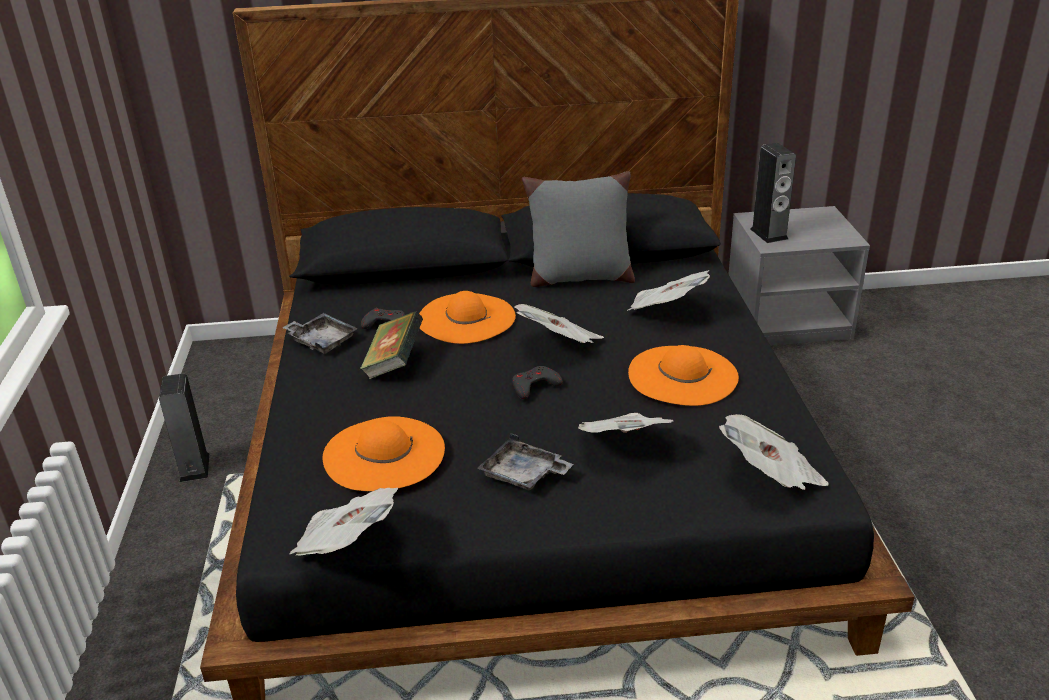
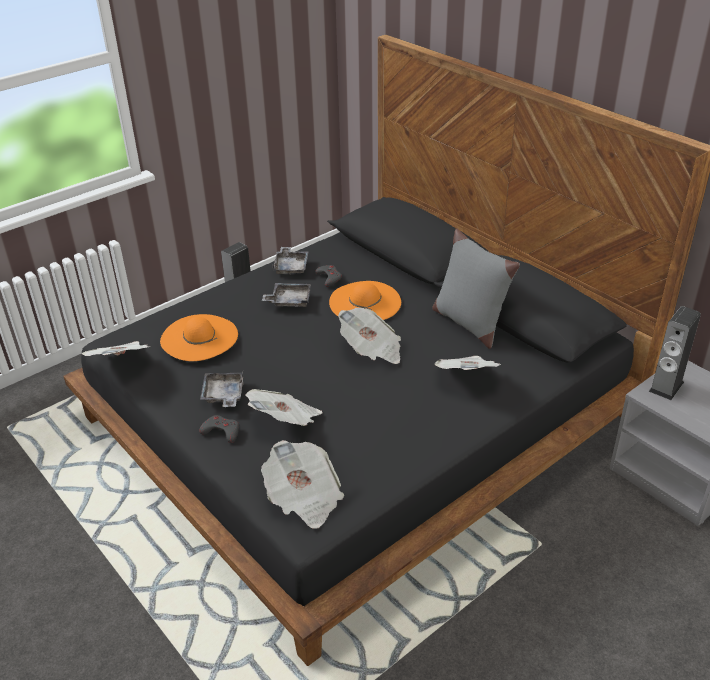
camera: 55 degrees right, 5 degrees up
(394, 364) = (289, 300): book -> grey tray
(535, 386) = (315, 360): grey game controller -> grey game controller (221, 431)
(682, 375) = (386, 416): orange hat -> none

